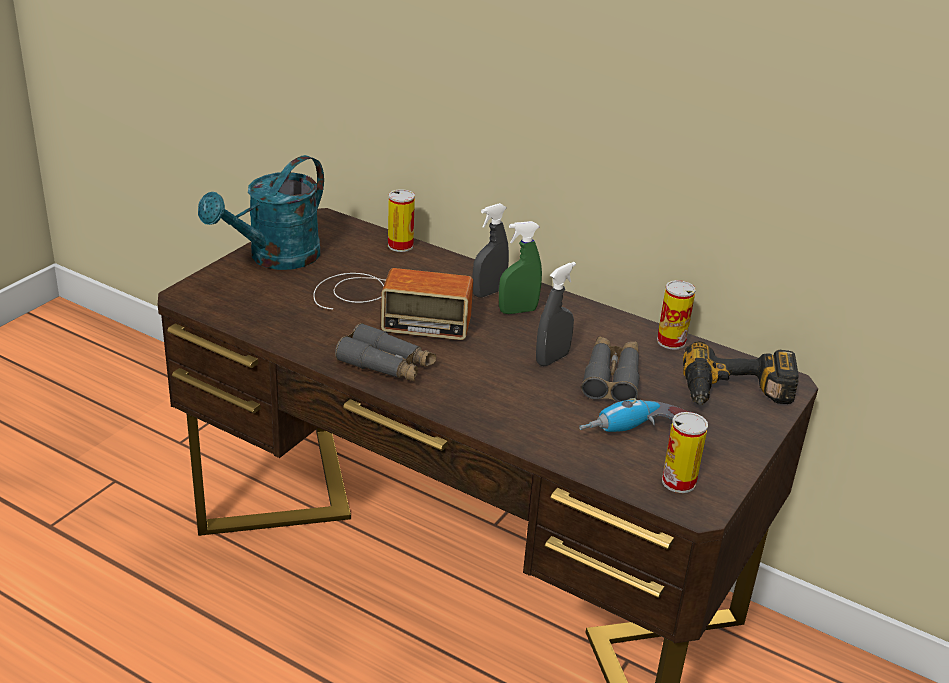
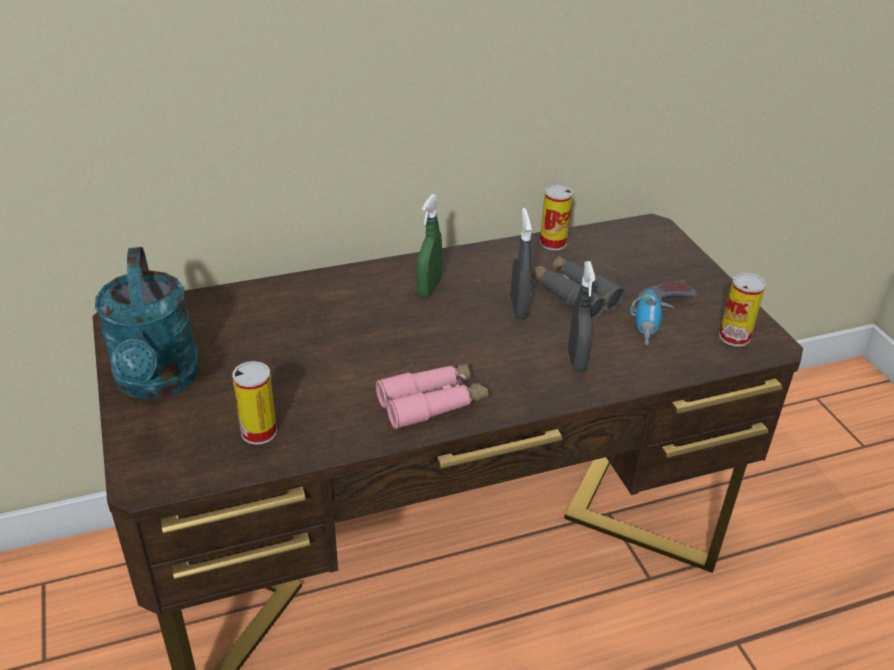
camera: 50 degrees left, 5 degrees up
(386, 365) = (432, 403): grey binoculars -> pink binoculars
(388, 306) = (335, 354): radio -> none
(400, 245) = (242, 295): can -> can (259, 432)
(488, 292) = (382, 288): grey spray bottle -> grey spray bottle (576, 361)
(736, 394) = (647, 253): power drill -> none

